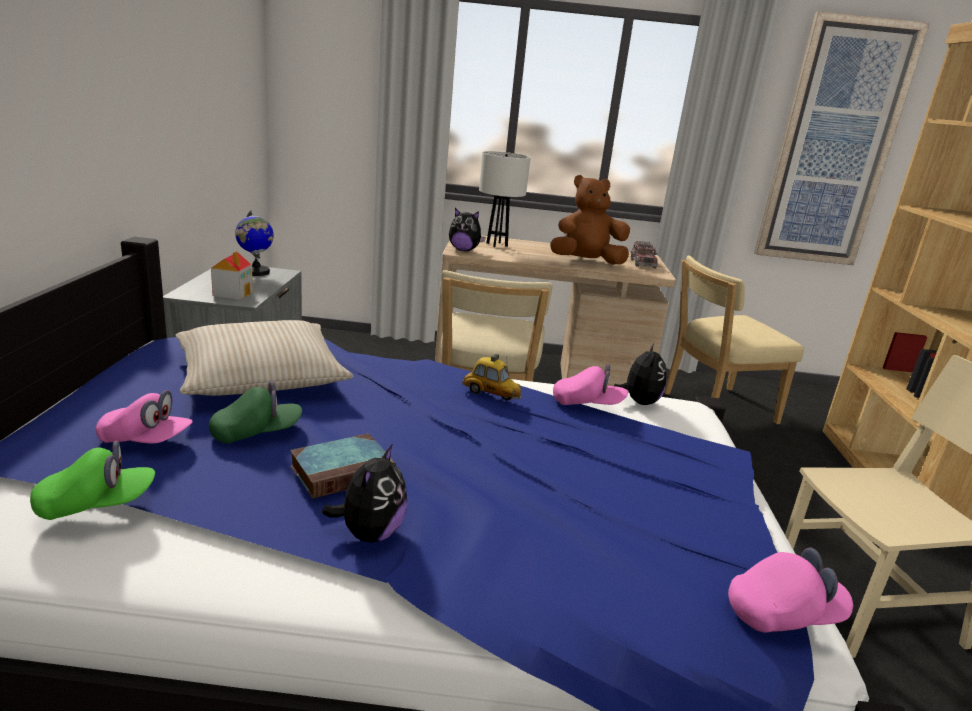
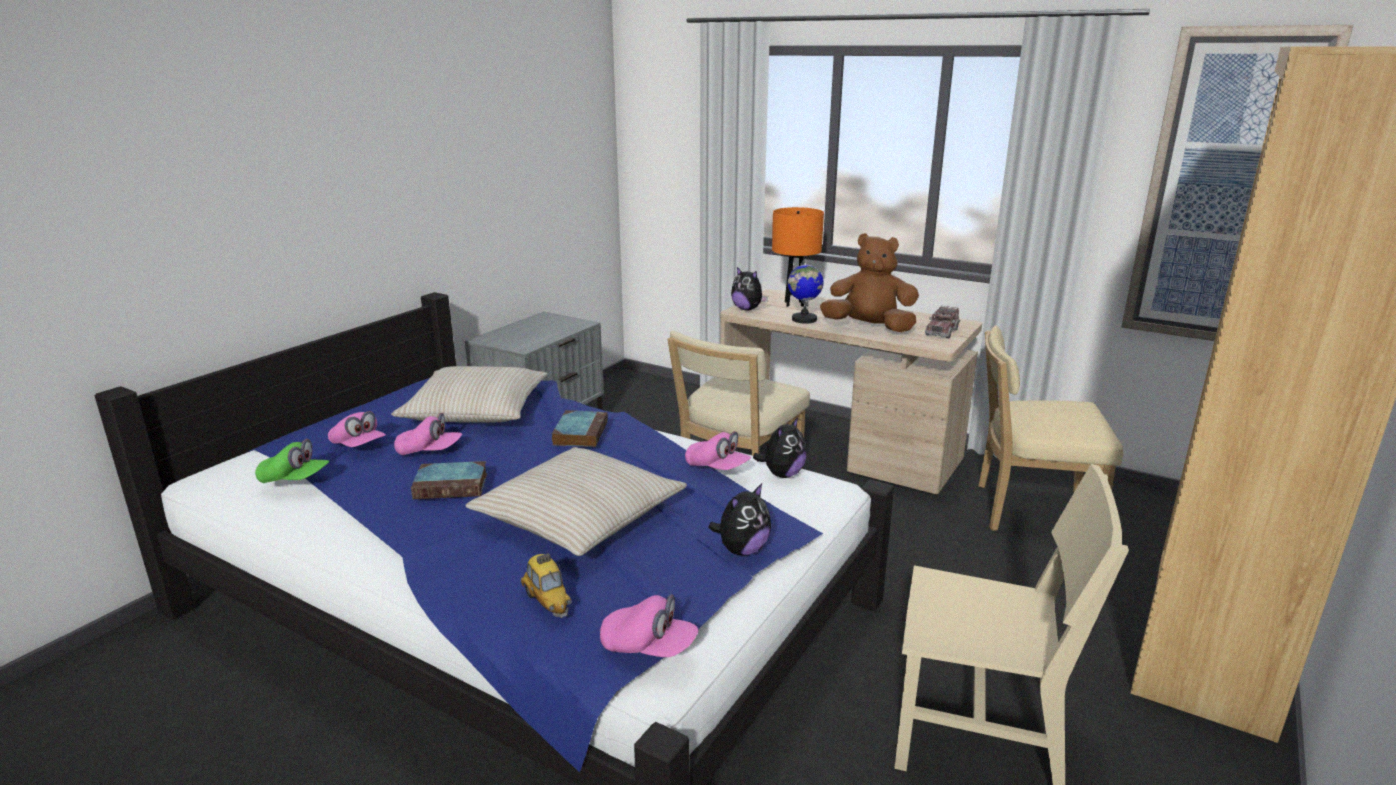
camera: 30 degrees right, 0 degrees up
(233, 293) = (520, 340): toy house -> none
(256, 272) = (560, 322): globe -> globe (804, 319)
(256, 433) = (429, 451): green cap -> pink cap
(370, 533) = (427, 528): plush toy -> plush toy (742, 550)
(418, 386) = (580, 433): none -> book
(491, 394) = (636, 447): toy car -> toy car (547, 601)
(497, 244) = (794, 304): white table lamp -> orange table lamp
(529, 481) = (579, 517): none -> beige pillow

